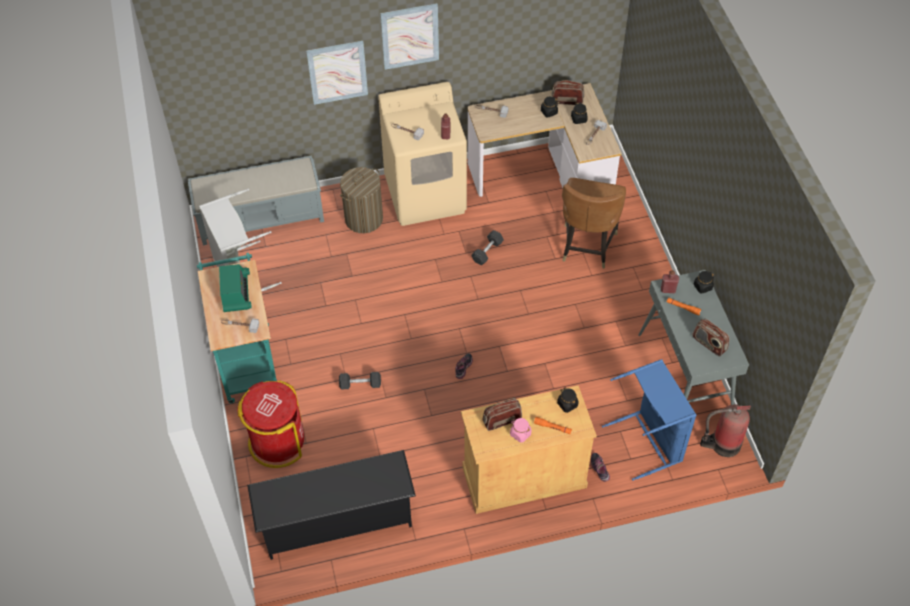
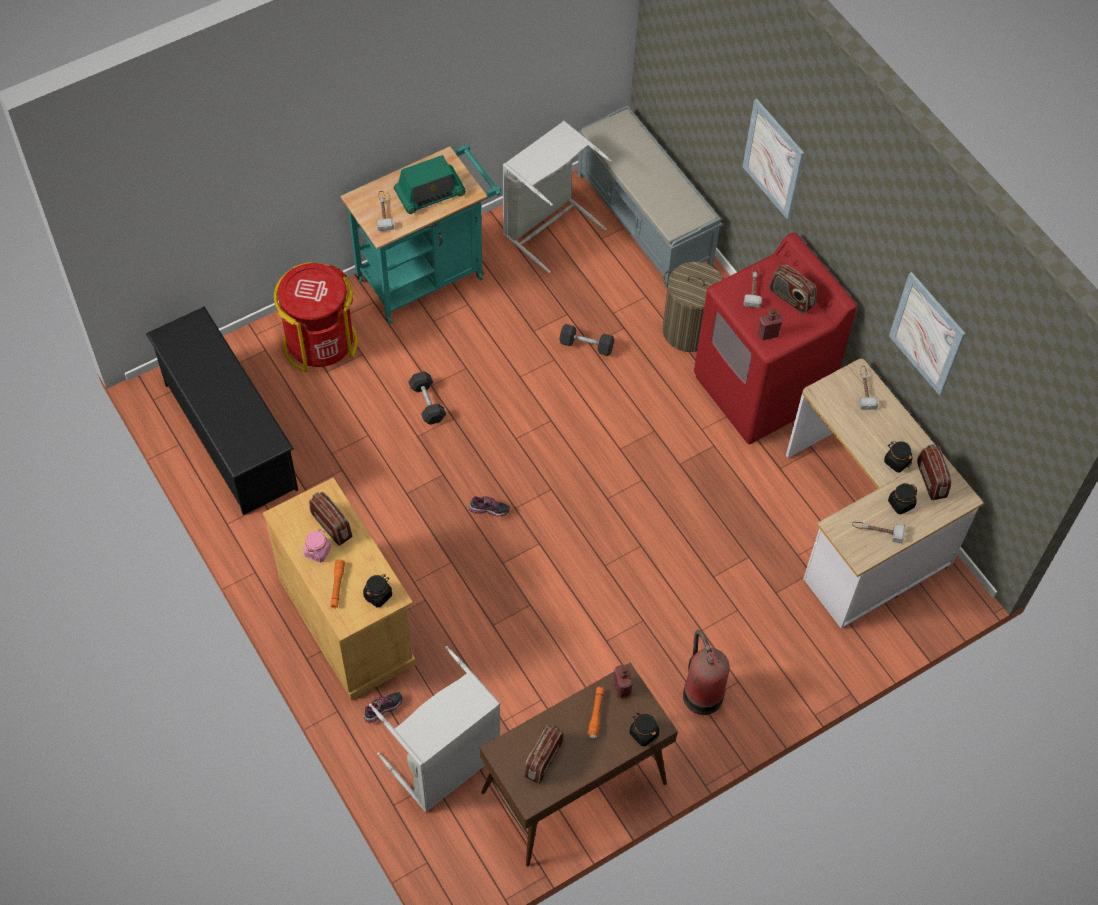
camera: 70 degrees right, 5 degrees up
(410, 36) = (844, 205): picture -> picture (927, 334)
(422, 116) = (791, 298): none -> radio
(426, 194) = (761, 389): beige washing machine -> red washing machine
(487, 252) = (691, 489): grey dumbbell -> grey dumbbell (586, 345)
(587, 246) = (752, 612): brown chair -> none
(649, 441) = (446, 764): blue laundry basket -> grey laundry basket
(685, 373) = (573, 789): grey console table -> brown console table
(723, 444) = (470, 862): fire extinguisher -> fire extinguisher (701, 692)

